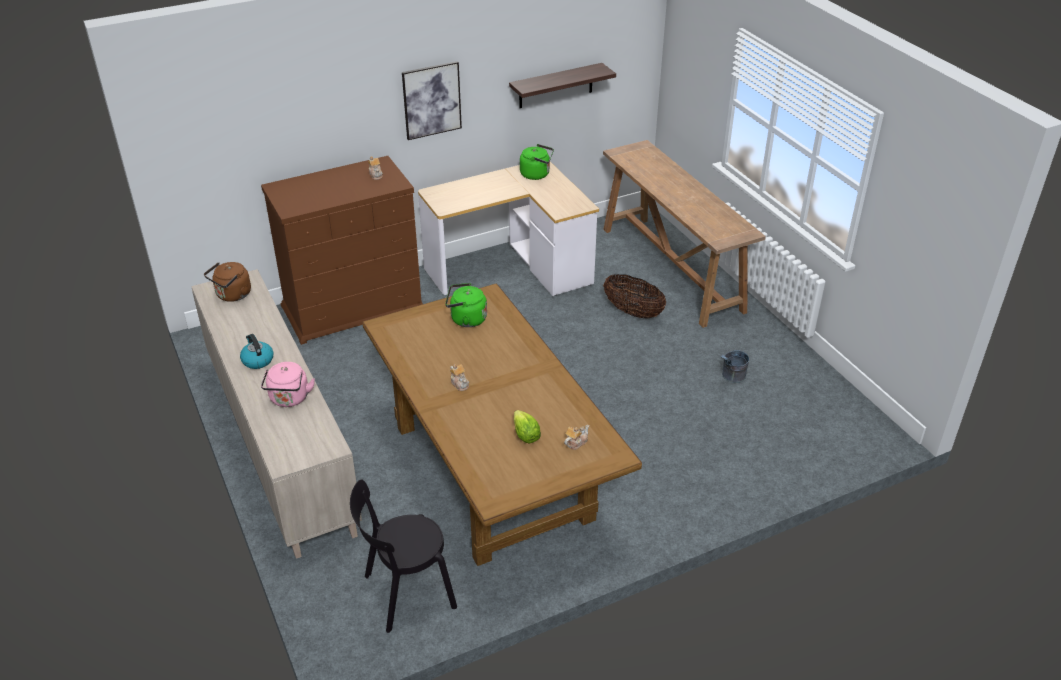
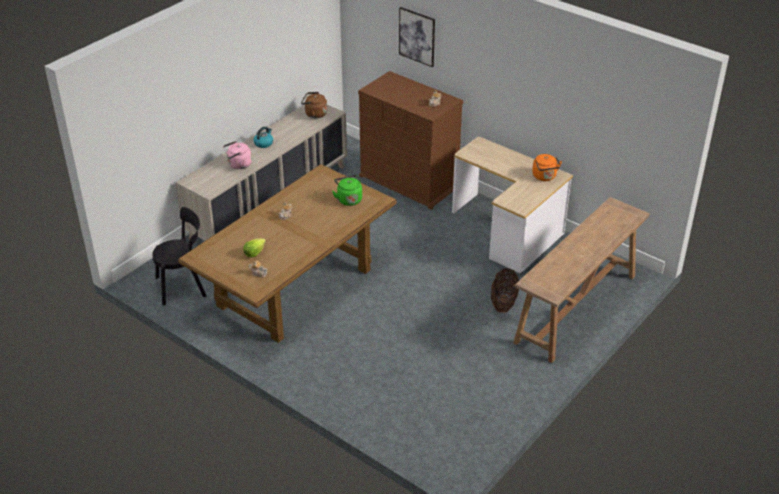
camera: 65 degrees right, 0 degrees up
(405, 593) = (184, 286): black chair -> black chair turned 120 degrees clockwise
(431, 100) = (499, 81): picture -> picture (417, 36)
(537, 174) = (545, 177): green kettle -> orange kettle
(556, 86) = (590, 125): shelf -> none
(731, 378) = (463, 372): grey bucket -> none

